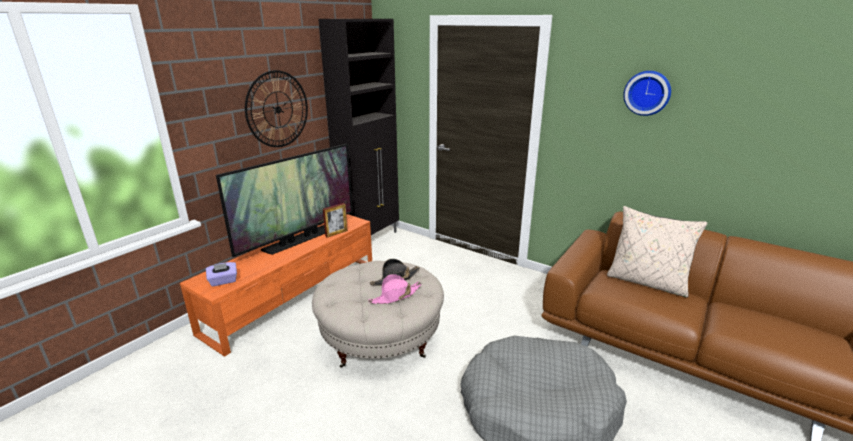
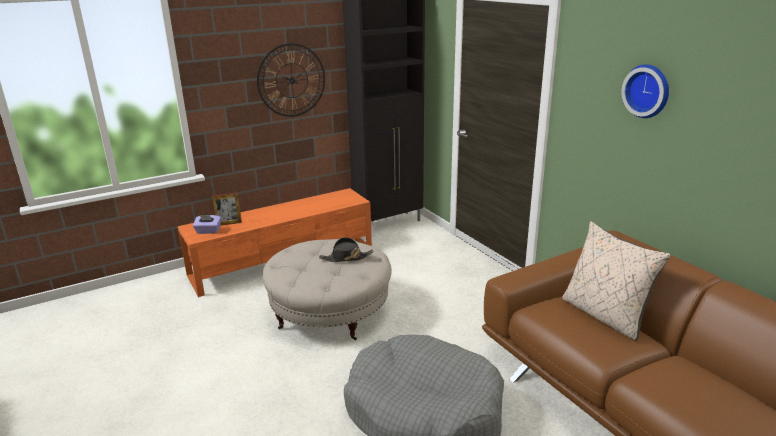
camera: 25 degrees right, 0 degrees up
(298, 240) = (292, 208): television -> none
(336, 233) = (329, 208): picture frame -> picture frame (229, 223)
(395, 296) = (333, 272): pink hat -> none

